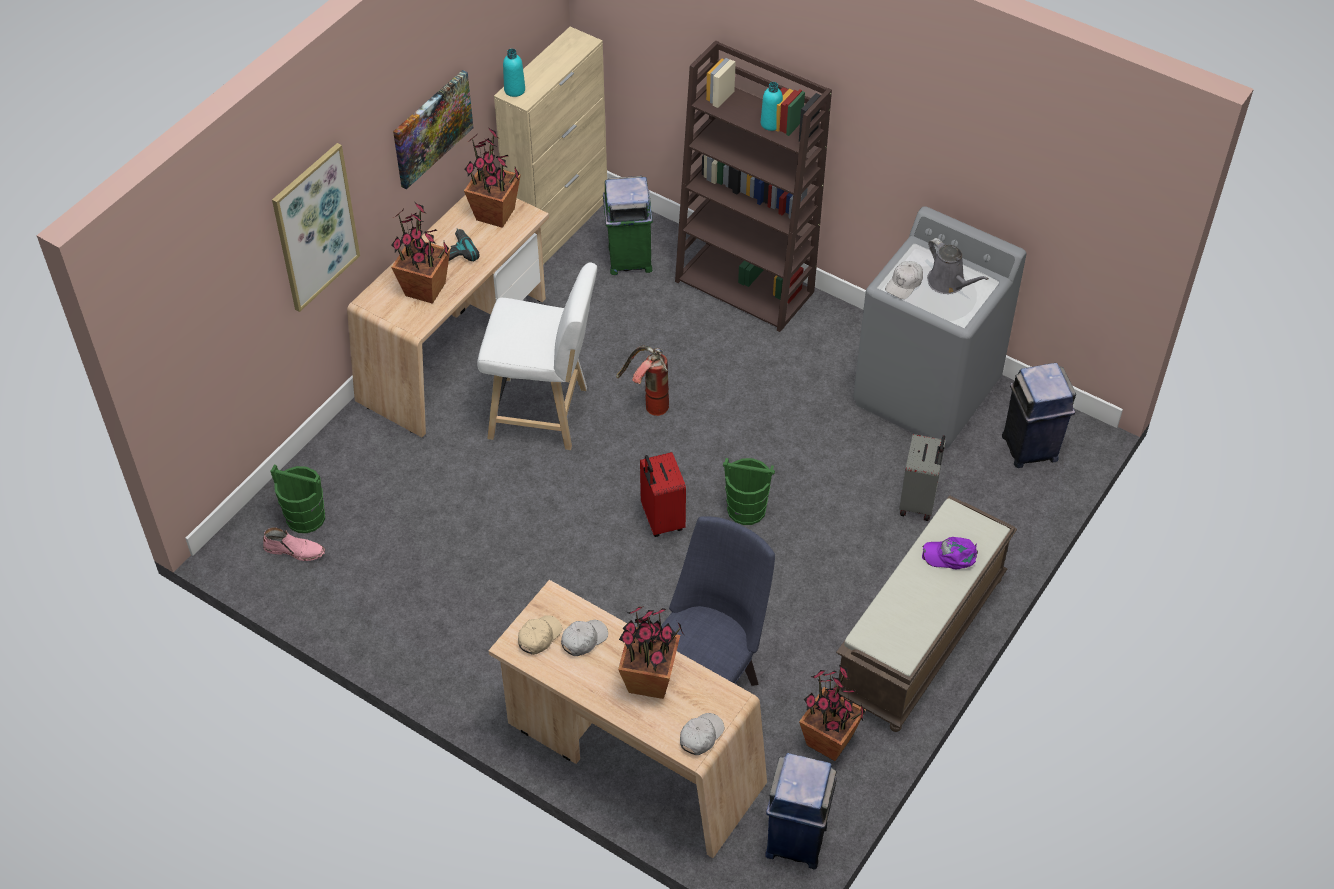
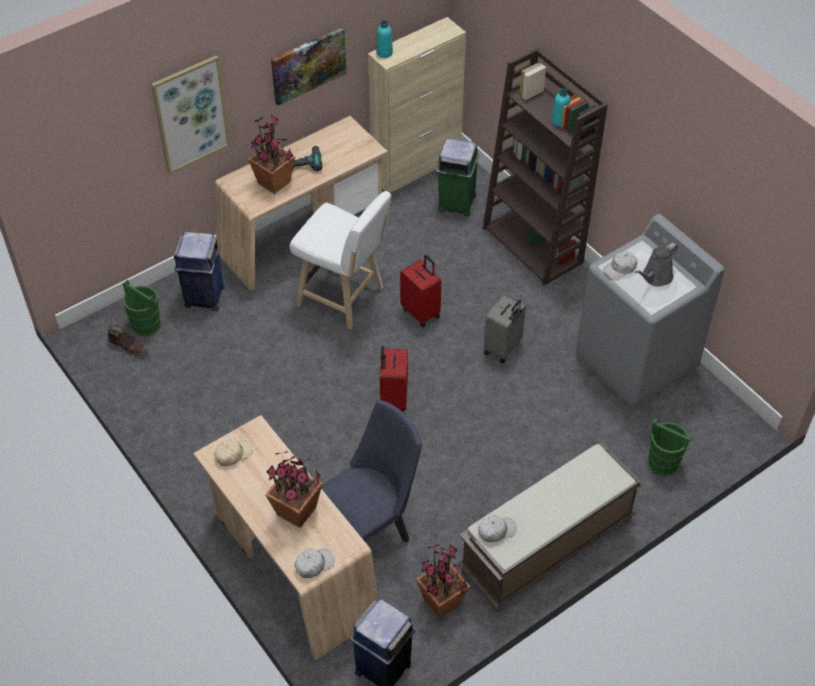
camera: 20 degrees right, 0 degrees up
(295, 550) = (129, 345): pink boot -> brown boot
(495, 215) = (348, 142): potted plant -> none
(583, 639) = (264, 466): white cap -> white cap (496, 530)
(647, 405) = (421, 312): fire extinguisher -> red suitcase
(747, 509) = (459, 409): green bucket -> green bucket (663, 462)
(919, 502) = (593, 442): grey suitcase -> grey suitcase (503, 348)
(949, 283) = (655, 277): grey watering can -> grey watering can turned 60 degrees clockwise
(950, 555) = (579, 488): purple cap -> none
(1030, 449) = (698, 426): blue trash can -> blue trash can (204, 297)

